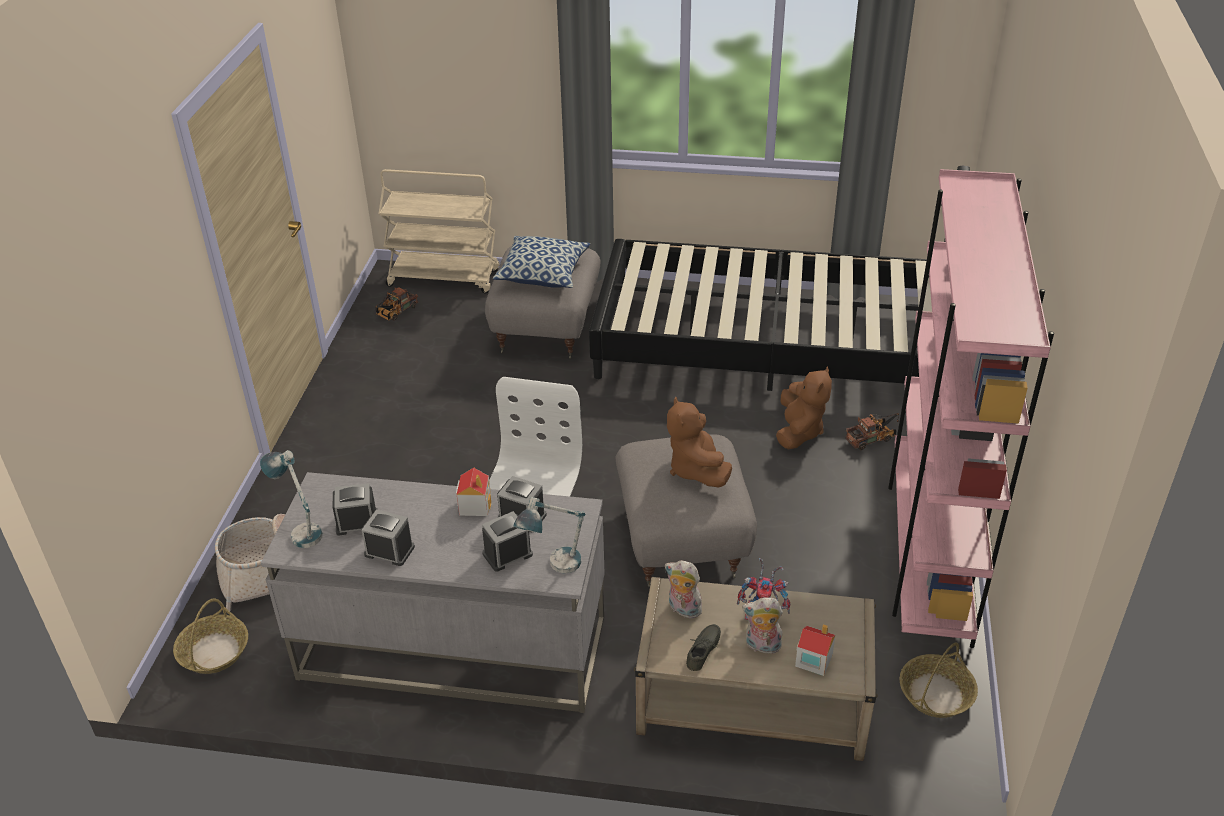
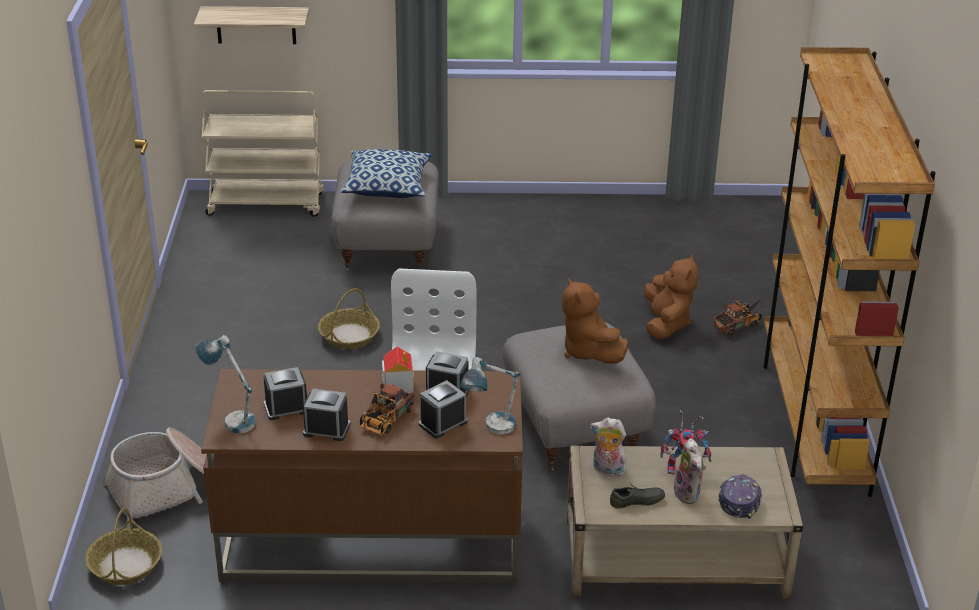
camera: 10 degrees left, 5 degrees down
(395, 312) = (223, 240): toy truck -> toy truck (384, 421)
(432, 108) = (256, 25): none -> shelf
(452, 648) = (370, 540): grey desk -> brown desk
(705, 651) = (637, 502): grey shoe -> grey shoe turned 60 degrees clockwise
(762, 646) = (689, 494): plush toy -> plush toy turned 105 degrees counterclockwise
(773, 344) = (622, 247): black bed -> none
(813, 660) = (739, 501): toy house -> cap
(928, 552) = (813, 420): pink bookcase -> brown bookcase
(936, 693) = (845, 537): basket -> basket (349, 335)

